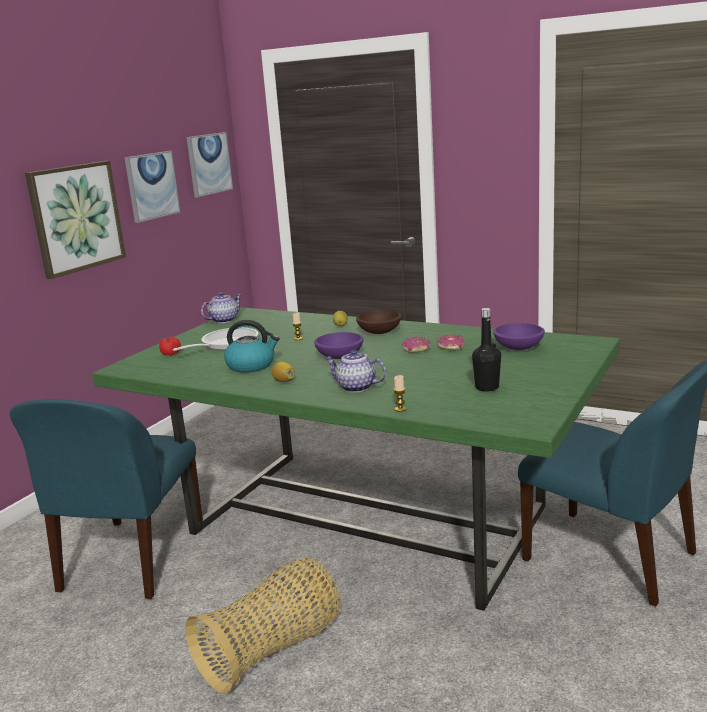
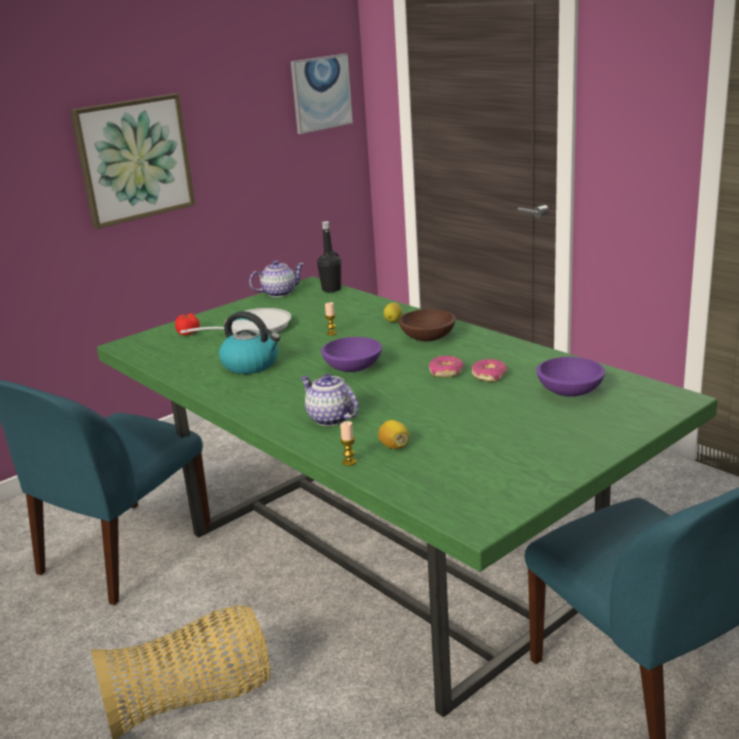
camera: 20 degrees right, 5 degrees up
(151, 186) = (238, 121): picture -> none
(284, 381) = (264, 394): lemon -> lemon (394, 446)
(487, 387) = (476, 449): black bottle -> black bottle (331, 289)

